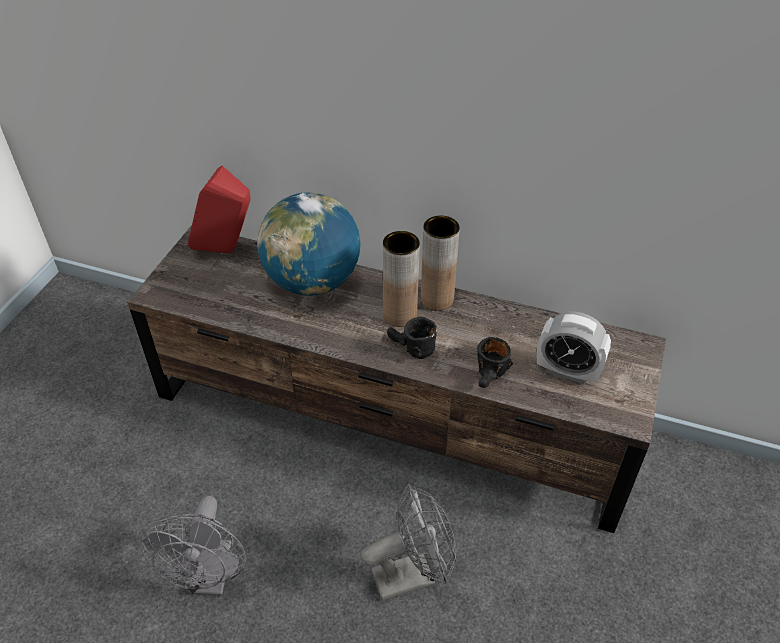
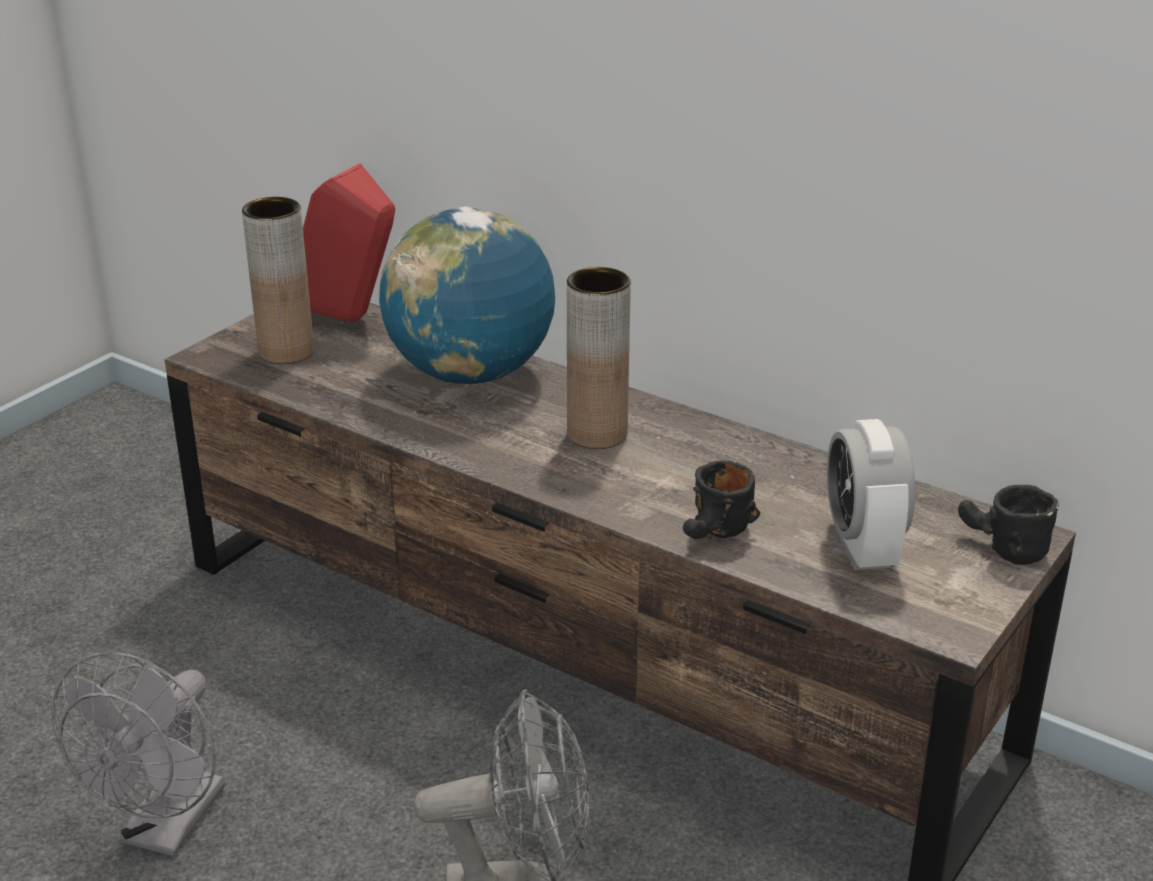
camera: 15 degrees right, 15 degrees down
(410, 349) = (593, 479): black mug -> black mug (999, 548)
(437, 299) = (672, 423): brown vase -> brown vase (286, 352)
(567, 371) = (862, 548): alarm clock -> alarm clock turned 45 degrees clockwise

